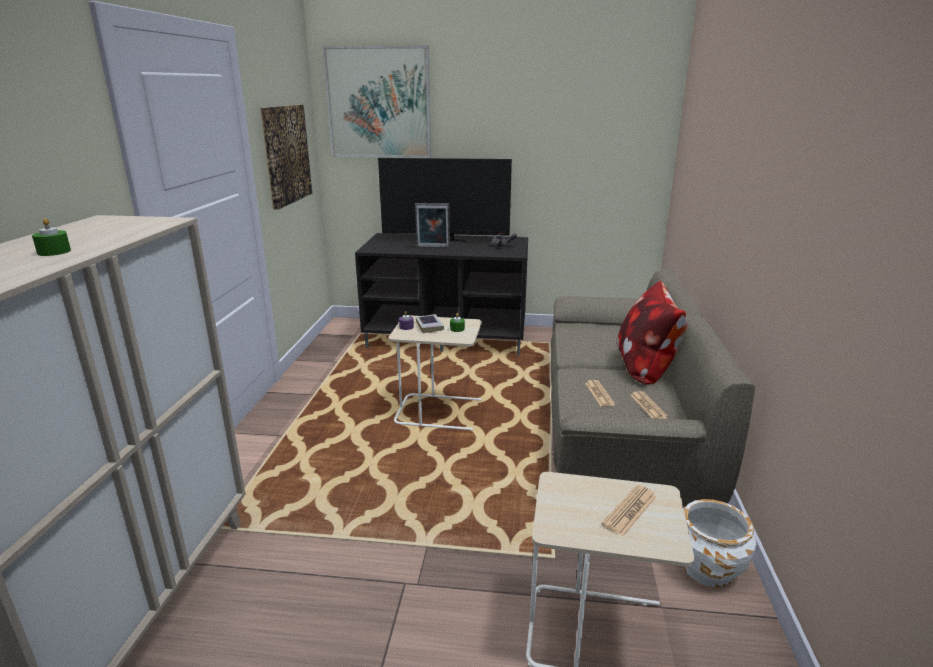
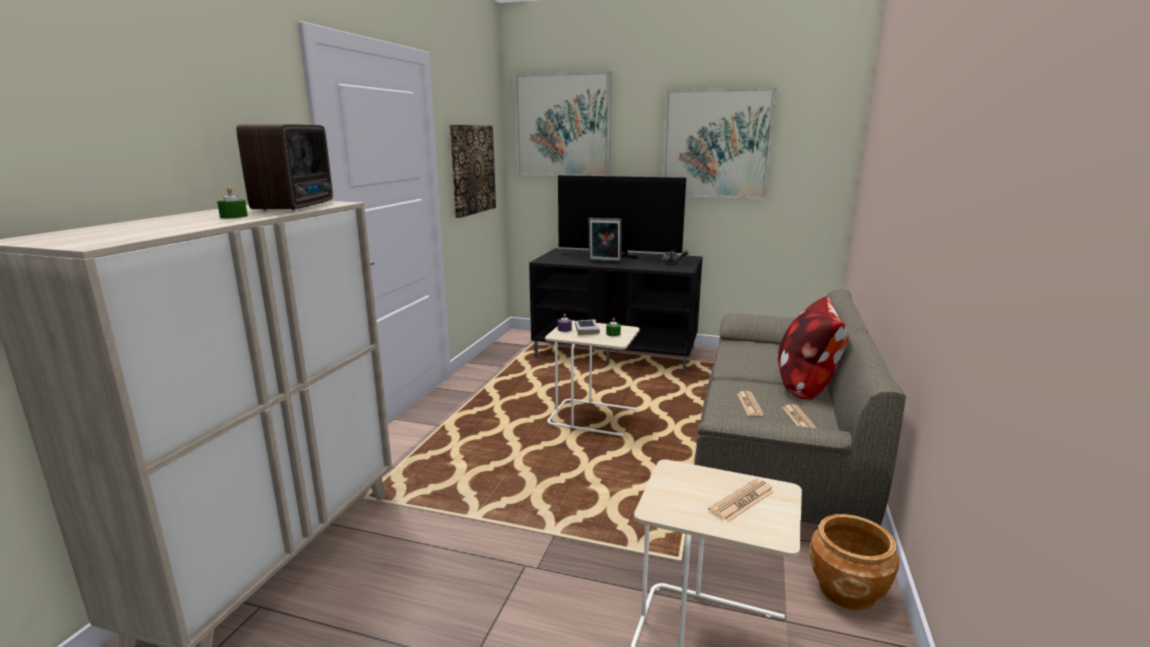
camera: 10 degrees right, 5 degrees down
(122, 228) = (297, 206): none -> radio
(539, 123) = (716, 144): none -> picture
(708, 568) = (847, 591): white planter -> brown planter

